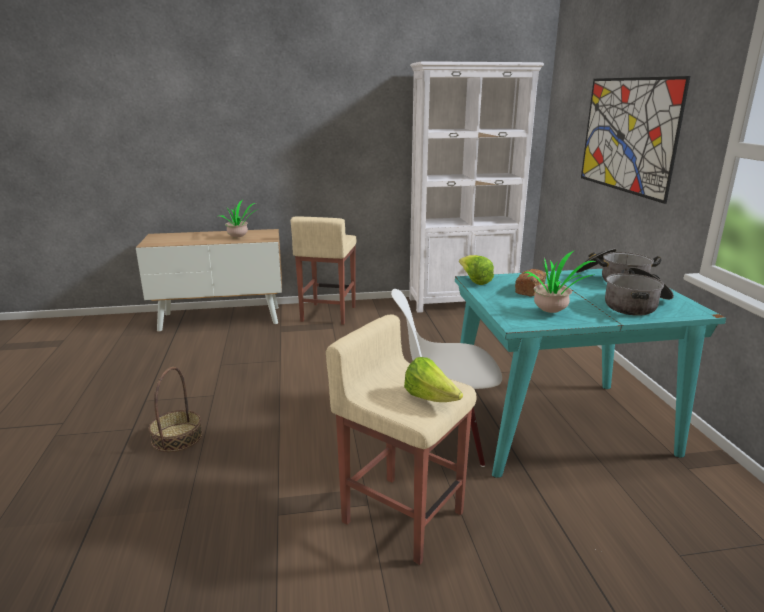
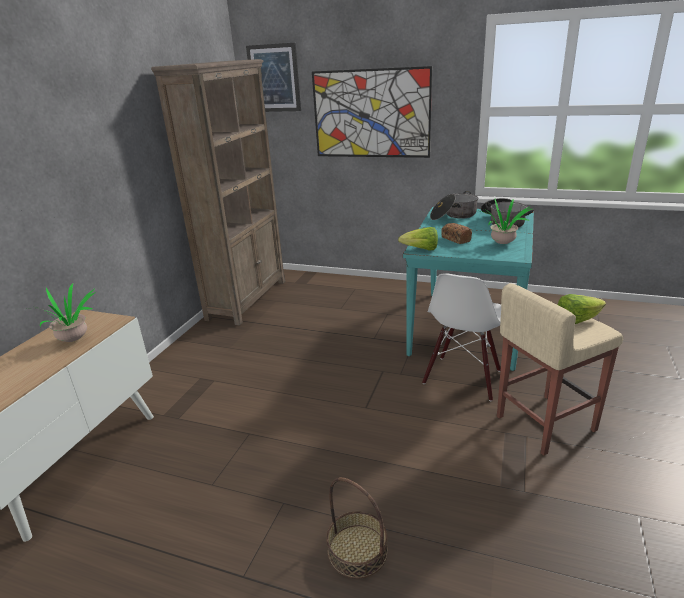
camera: 60 degrees left, 5 degrees up
(328, 314) = (176, 375): beige stool -> none
(462, 302) = (248, 299): white bookcase -> brown bookcase
(570, 85) = (274, 78): none -> picture

